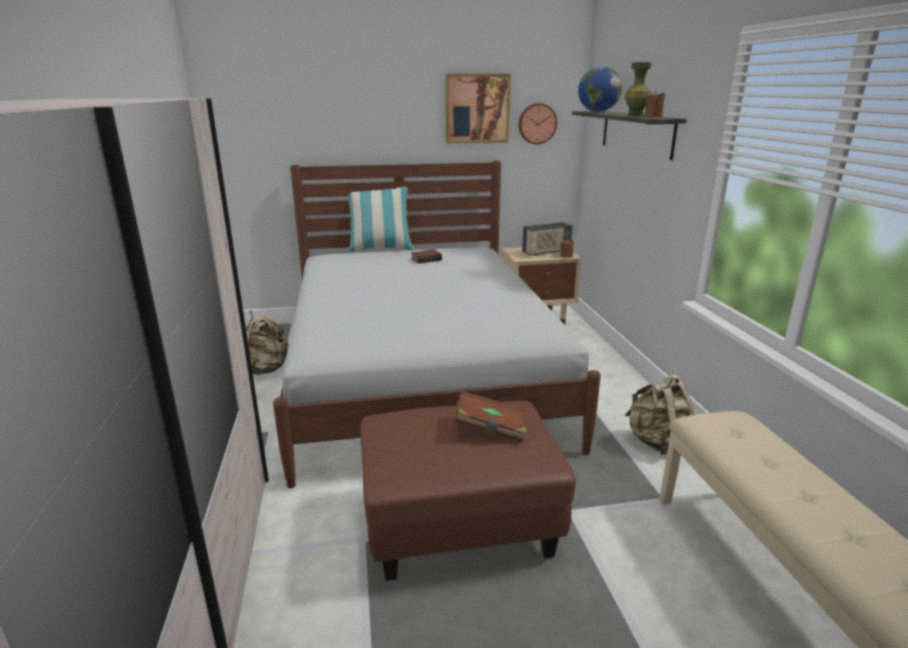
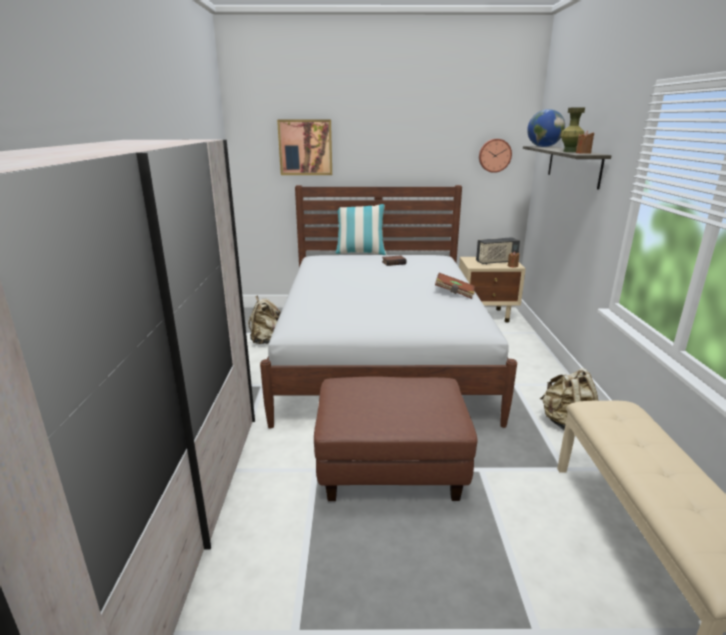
camera: 10 degrees right, 0 degrees up
(477, 109) = (444, 143): picture -> picture (305, 147)
(490, 429) = (417, 396): brown book -> brown book (454, 293)

